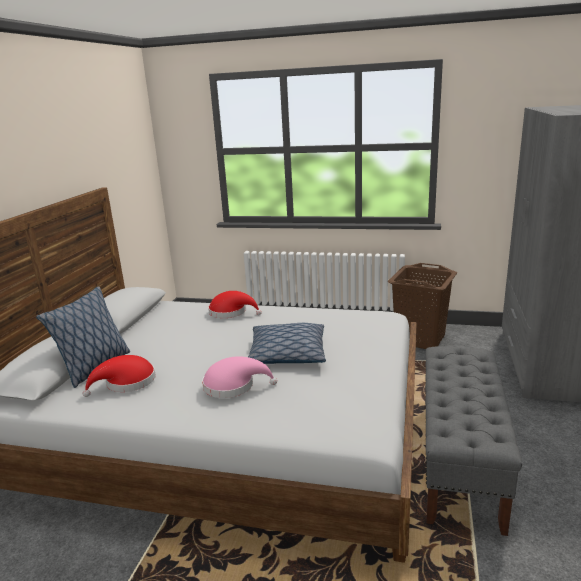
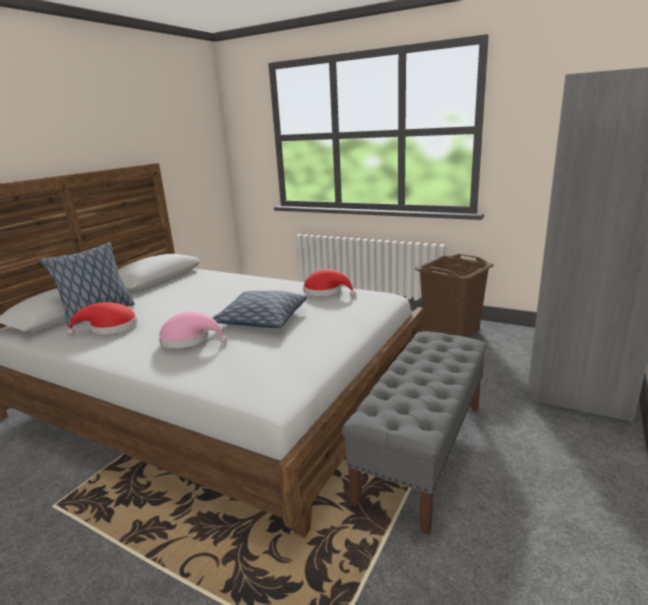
camera: 15 degrees right, 0 degrees up
(231, 312) = (245, 281): red hat -> red hat (326, 291)

